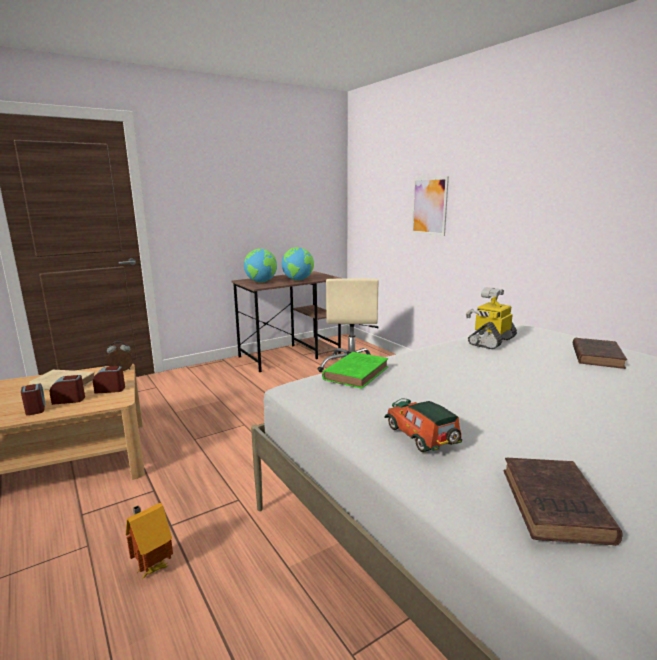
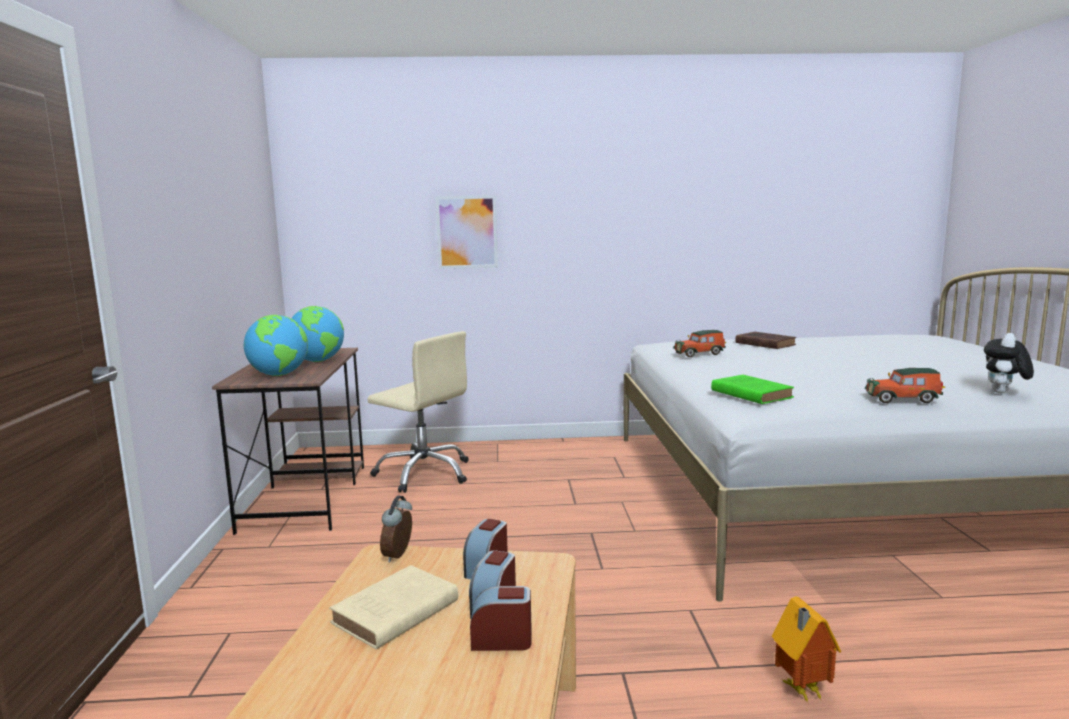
camera: 60 degrees left, 5 degrees down
(491, 341) = (700, 354): toy robot -> toy car
(555, 507) = (1003, 393): brown book -> plush toy

